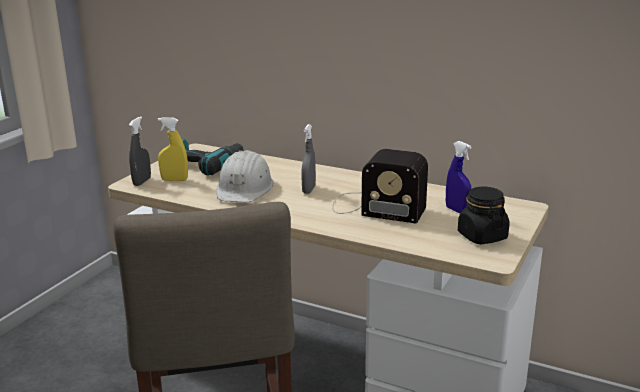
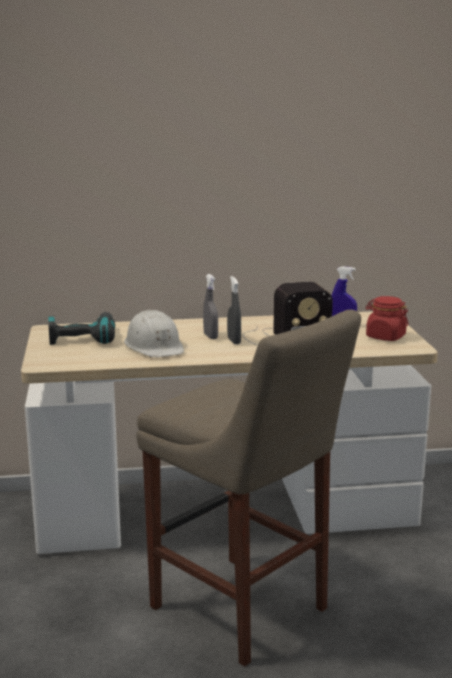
camera: 35 degrees left, 5 degrees down
(142, 182) = (49, 361): grey spray bottle -> grey spray bottle (234, 341)
(174, 180) = (78, 354): yellow spray bottle -> none
(482, 236) = (385, 337): black jar -> red jar

